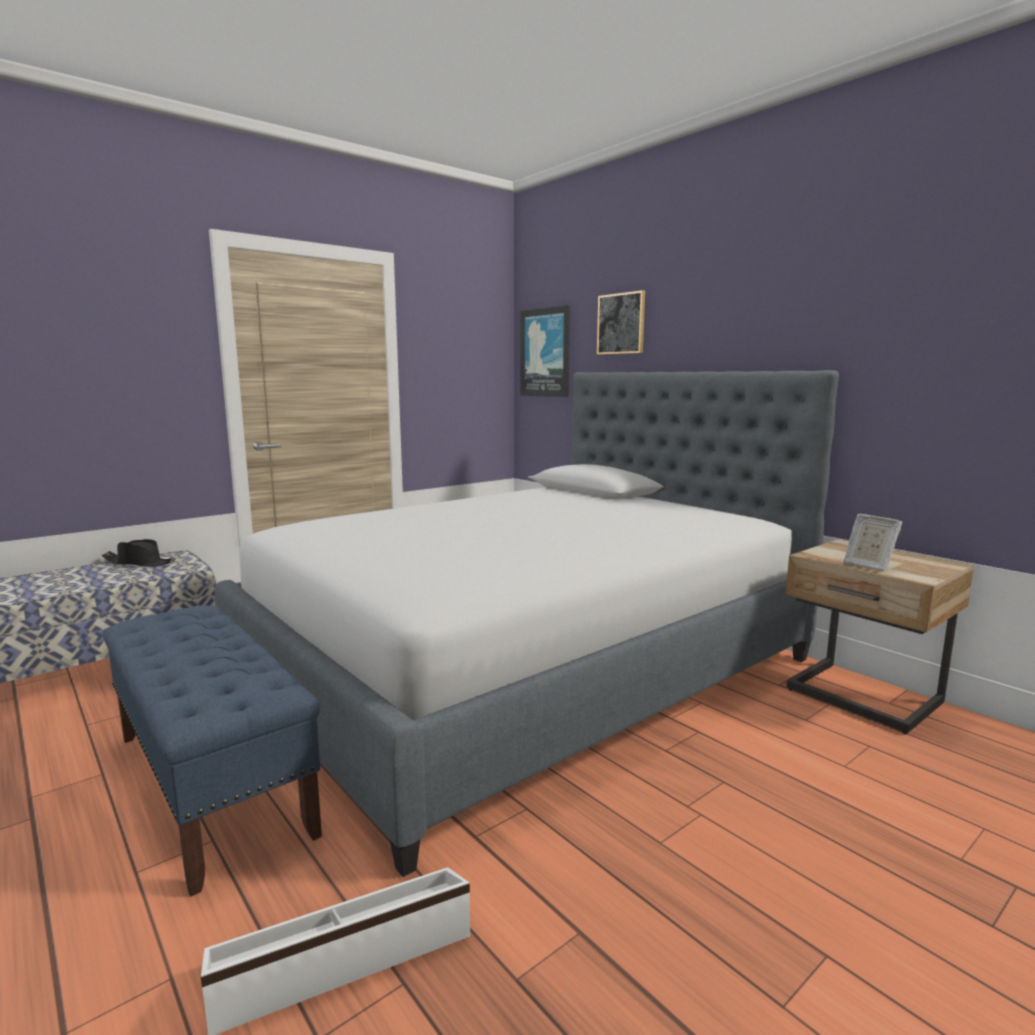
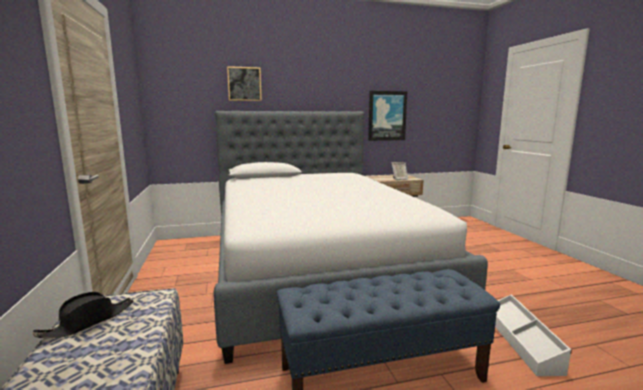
camera: 65 degrees left, 0 degrees up
(545, 352) = (179, 97): picture -> picture (387, 116)

